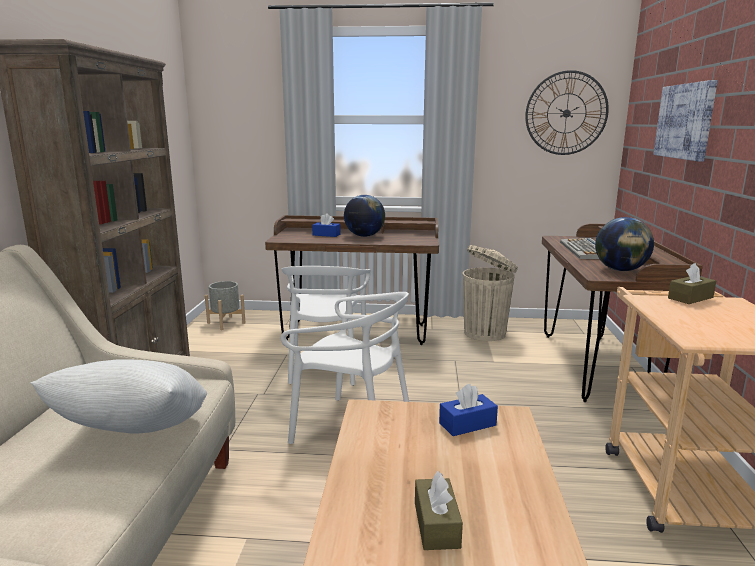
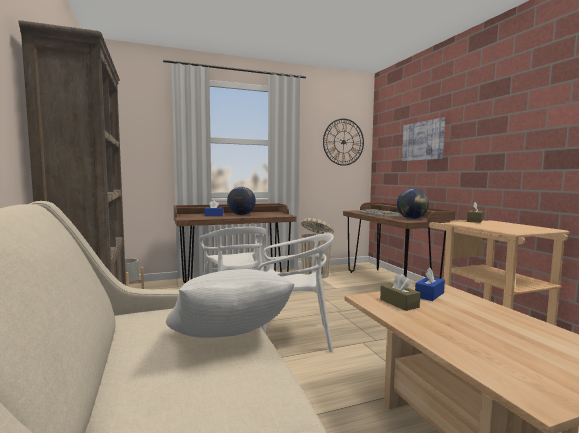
camera: 25 degrees left, 10 degrees down
(436, 524) = (498, 339): brown tissue box -> brown tissue box (399, 303)

